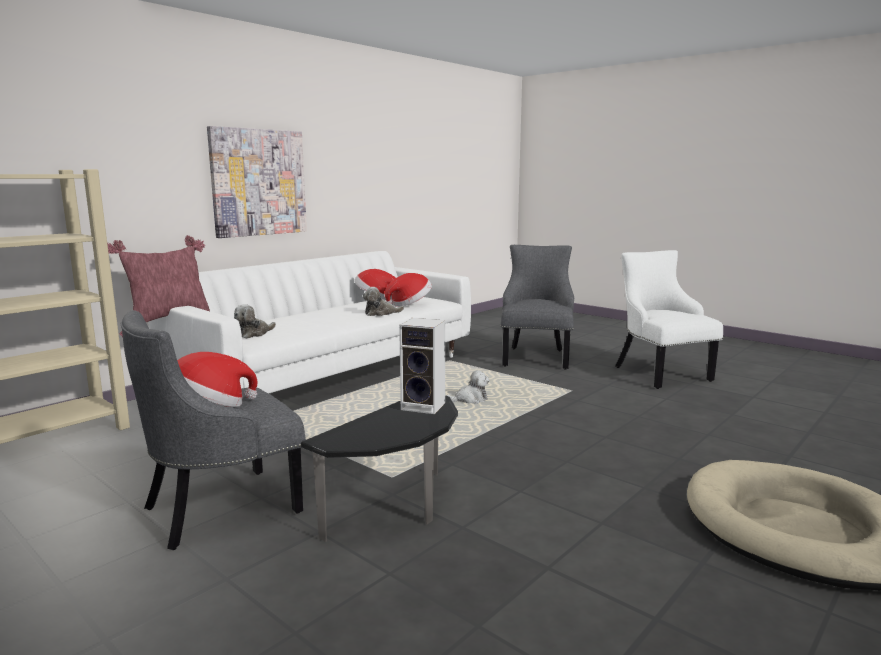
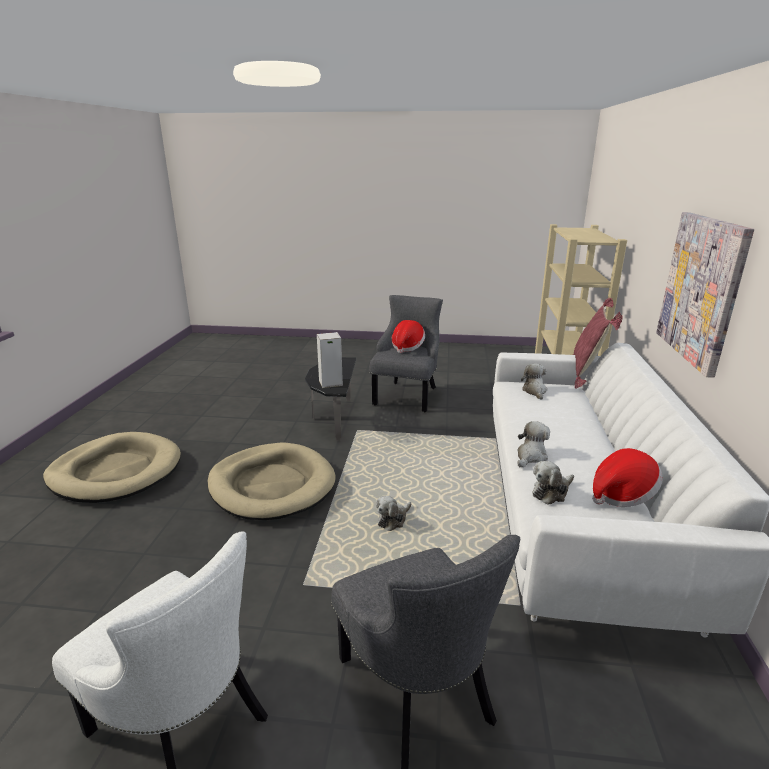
camera: 145 degrees right, 10 degrees up
(409, 304) = (551, 492): hat -> plush toy
(562, 450) = (272, 485): none -> beige dog bed

